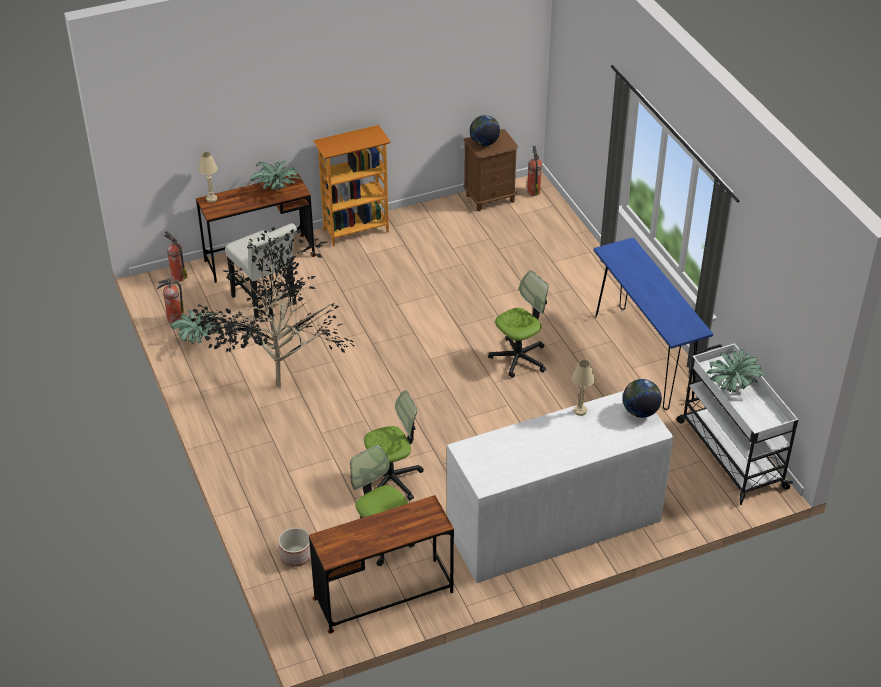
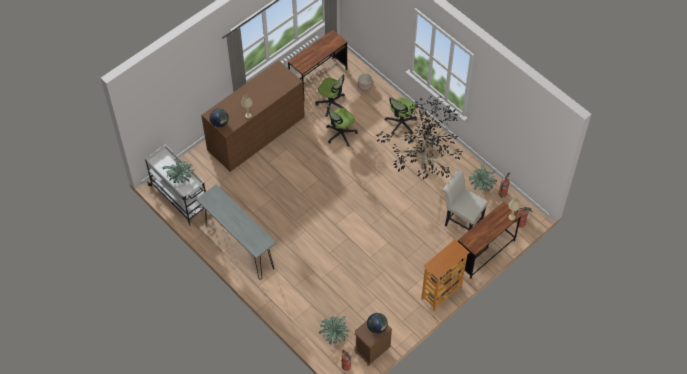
camera: 160 degrees right, 15 degrees up
(277, 189) = (478, 236): potted plant -> potted plant (334, 334)
(519, 358) = (306, 225): office chair -> office chair (401, 123)
(553, 525) = (256, 133): white dresser -> brown dresser
(643, 357) = (239, 246): blue console table -> grey console table

